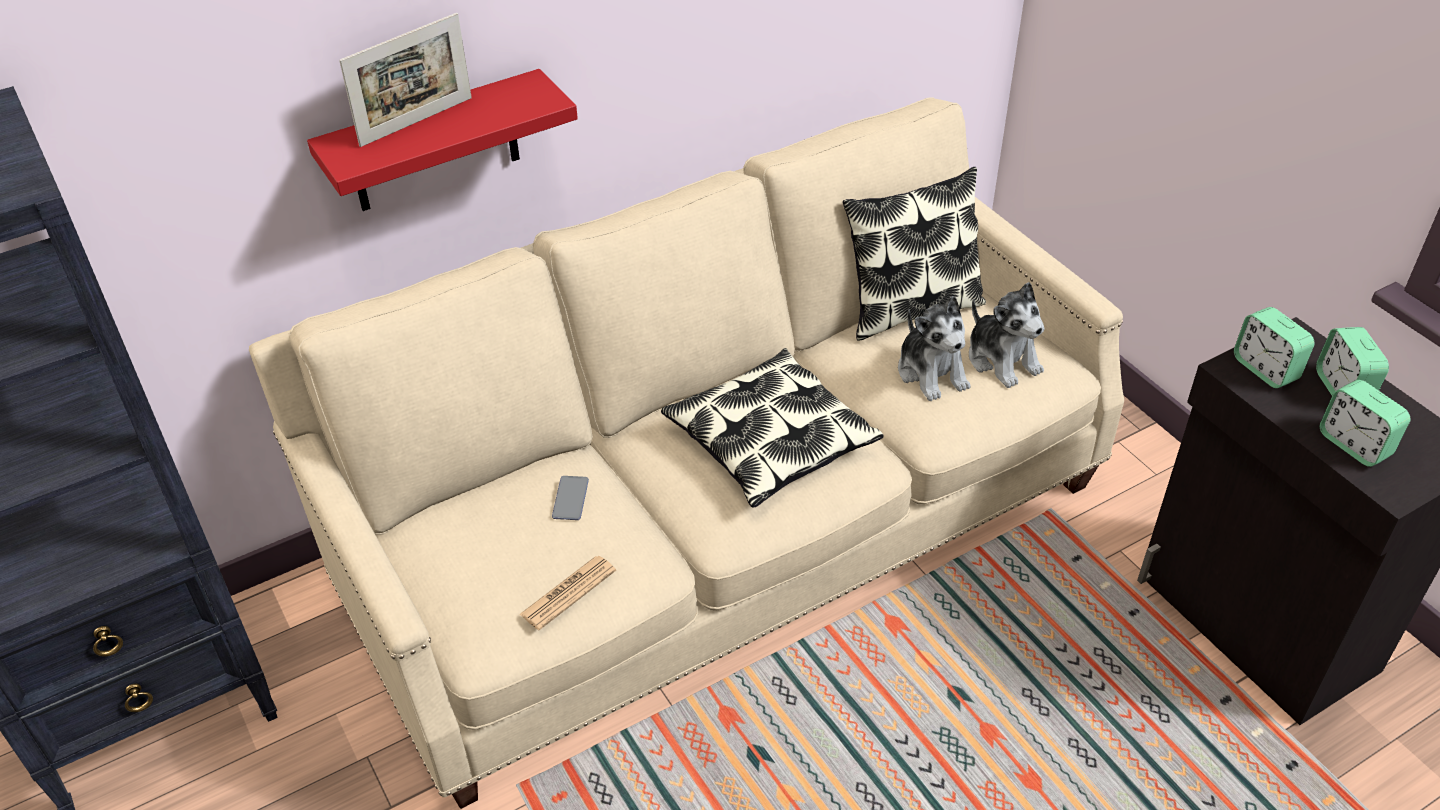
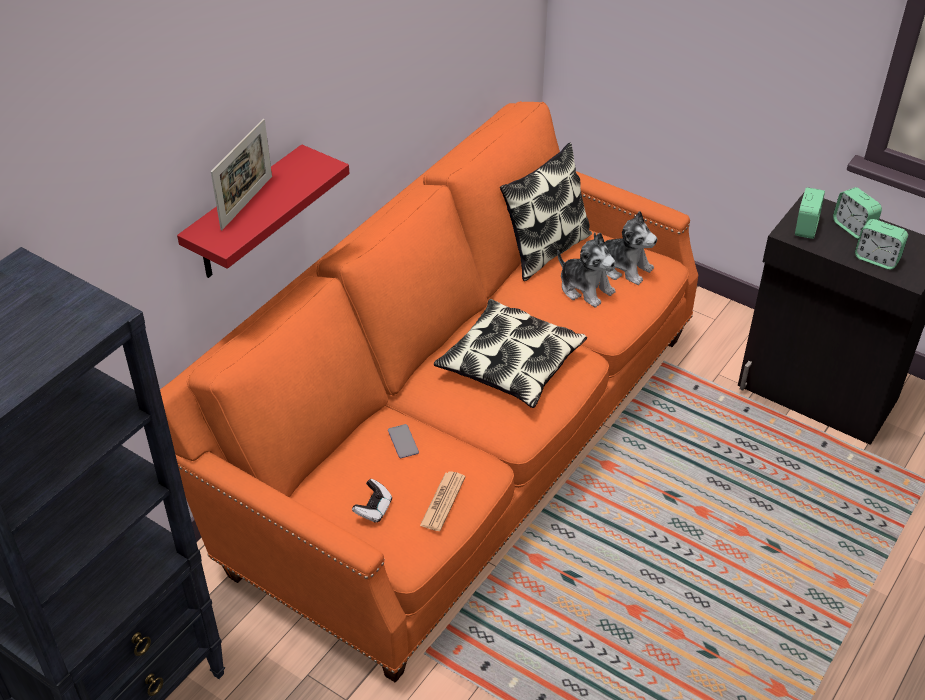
camera: 25 degrees left, 0 degrees up
(478, 572) = (373, 509): none -> game controller
(723, 529) = (462, 441): beige sofa -> orange sofa
(1265, 369) = (806, 228): alarm clock -> alarm clock turned 105 degrees counterclockwise

